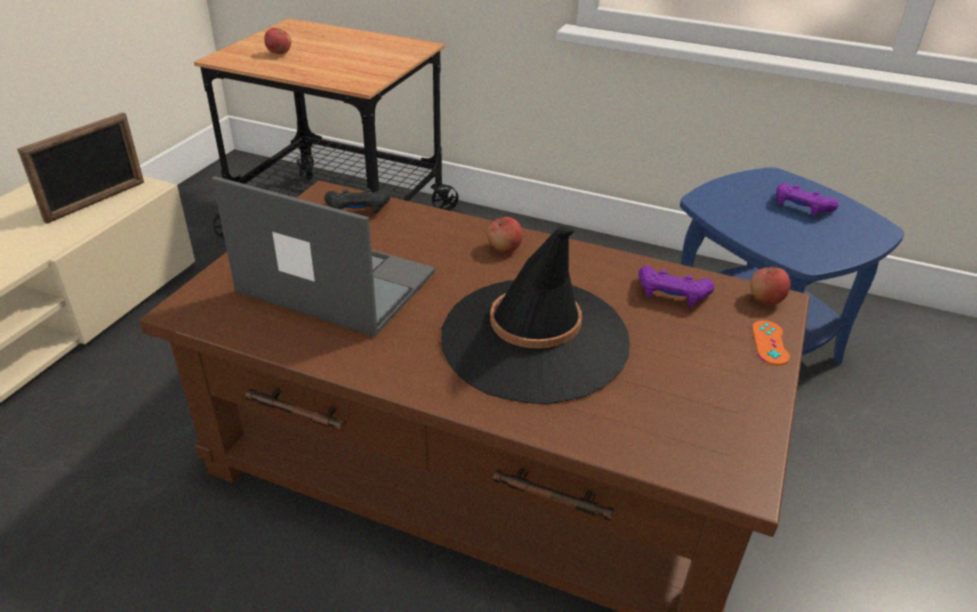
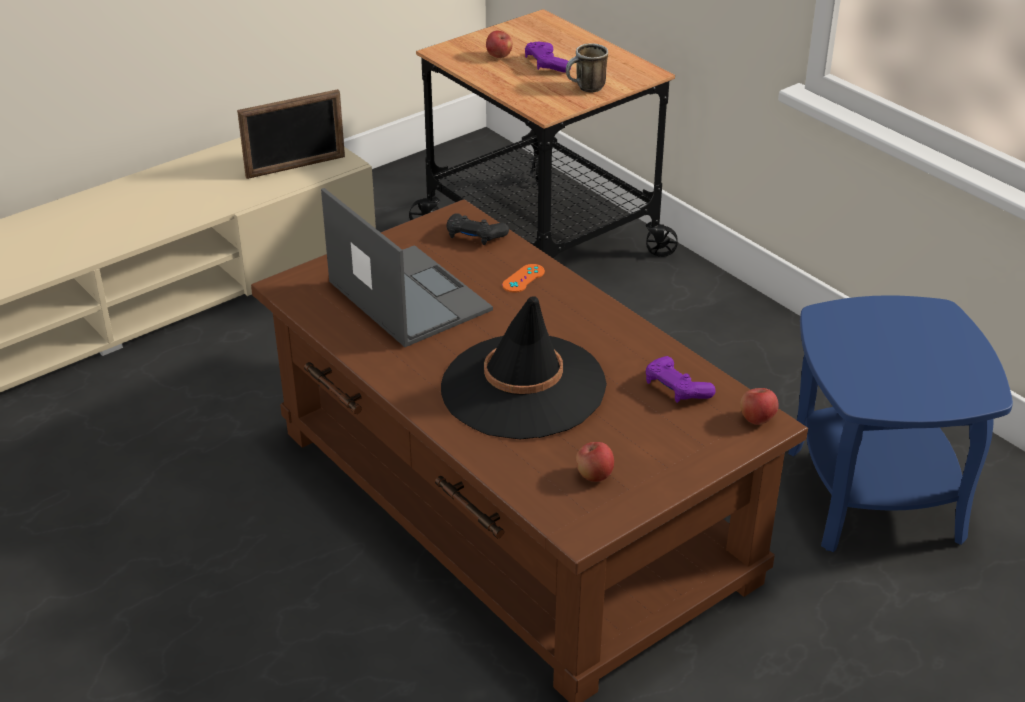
camera: 30 degrees right, 0 degrees up
(381, 64) = (586, 89): none -> mug
(504, 249) = (568, 307): apple -> apple (594, 475)
(770, 343) = (717, 452): orange game controller -> orange game controller (523, 278)
(801, 207) = (924, 350): purple game controller -> purple game controller (546, 65)

